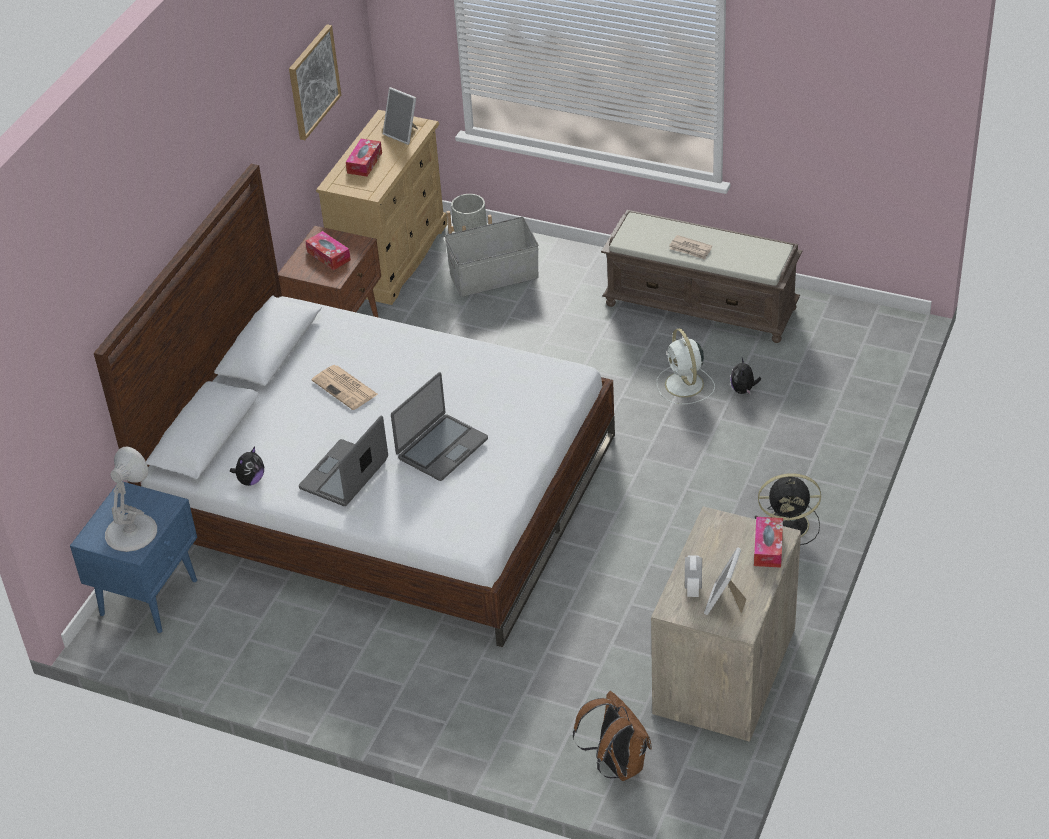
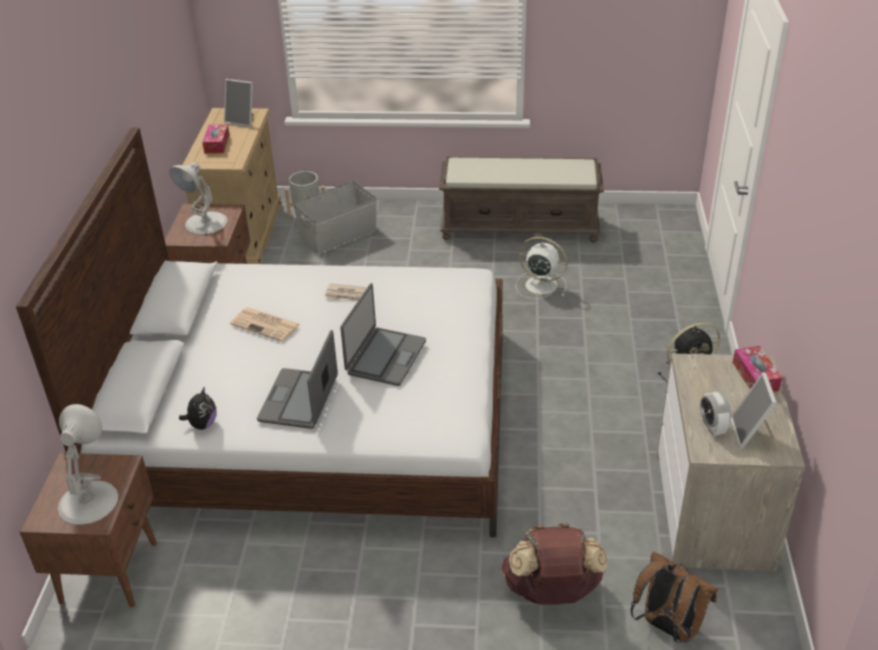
camera: 20 degrees left, 5 degrees down
(150, 596) = (110, 570): blue nightstand -> brown nightstand
(313, 81) = (166, 65): picture -> none
(328, 256) = (205, 223): tissue box -> white table lamp
(528, 708) = (552, 591): none -> brown backpack
(685, 385) = (540, 285): white fan -> white fan turned 150 degrees clockwise
(690, 249) = (514, 174): newspaper -> newspaper (346, 295)
(743, 390) = (589, 280): plush toy -> none

